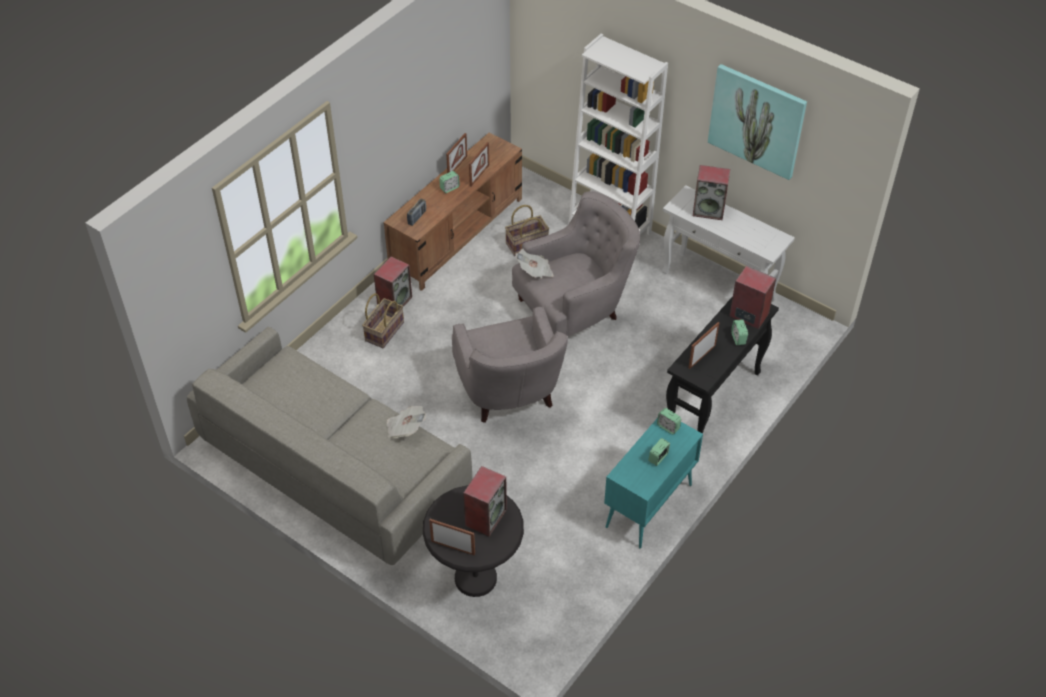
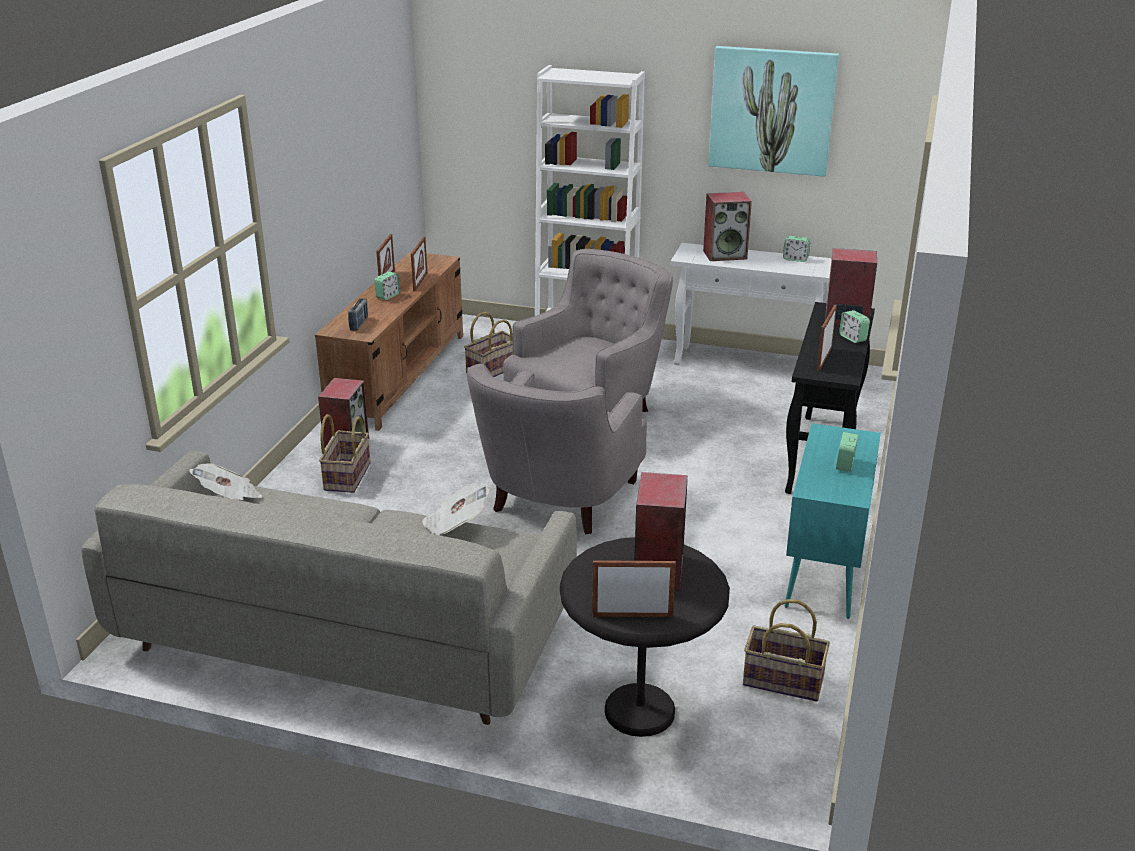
camera: 20 degrees left, 20 degrees down
(509, 393) = (557, 501): grey armchair -> grey armchair turned 60 degrees clockwise
(535, 271) = (537, 356): newspaper -> newspaper (229, 497)
(570, 583) = (782, 682): none -> basket
(668, 427) = (831, 435): alarm clock -> alarm clock (795, 259)

